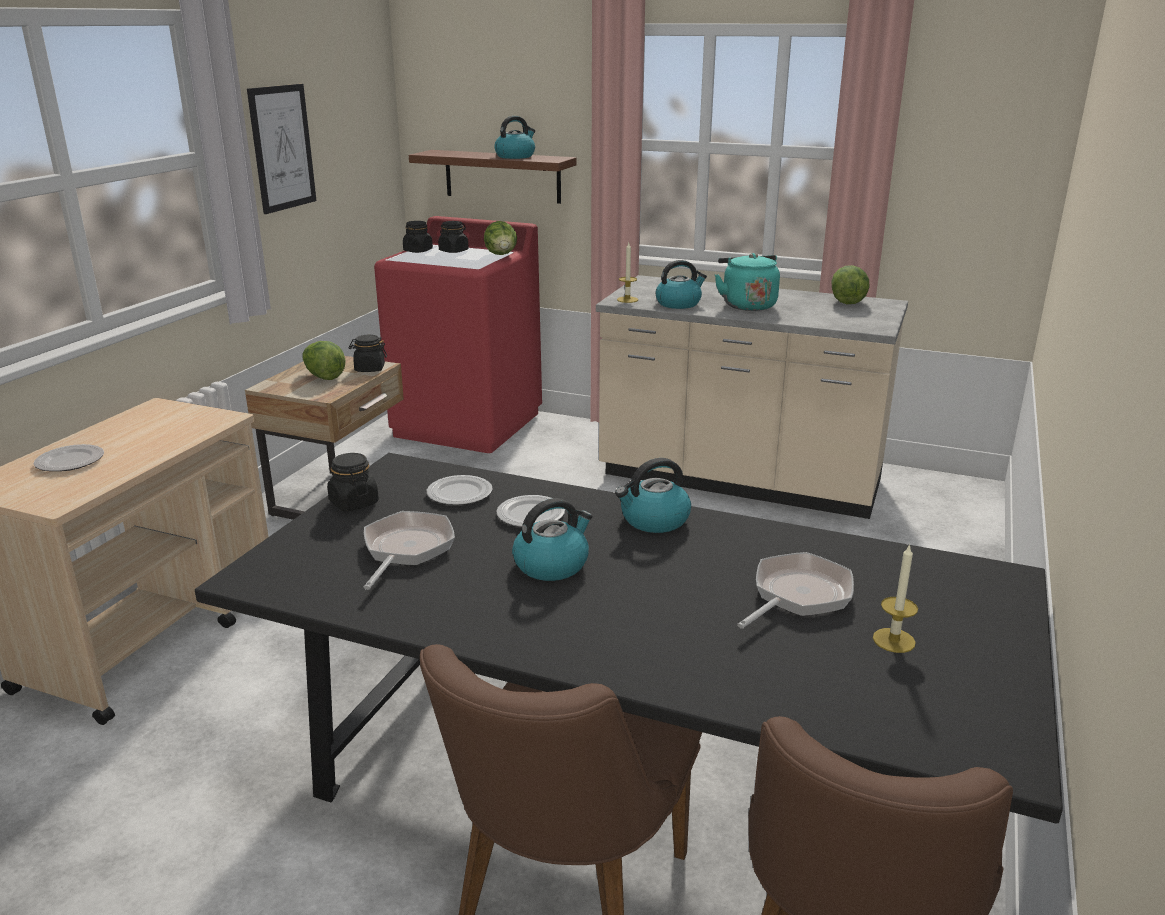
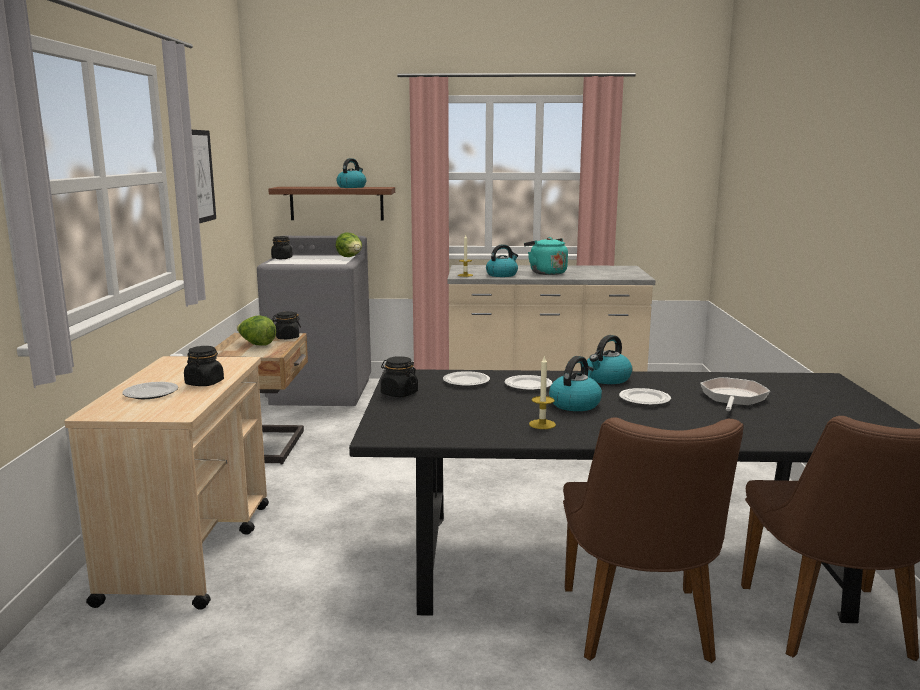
camera: 20 degrees left, 10 degrees down
(406, 549) = (471, 409): frying pan -> none
(453, 251) = (309, 257): black jar -> black jar (204, 383)
(468, 424) = (321, 391): red washing machine -> grey washing machine
(659, 573) = (644, 399): none -> plate
(847, 301) = (603, 268): lettuce -> none
(893, 640) = (806, 408): candle -> candle (542, 424)

